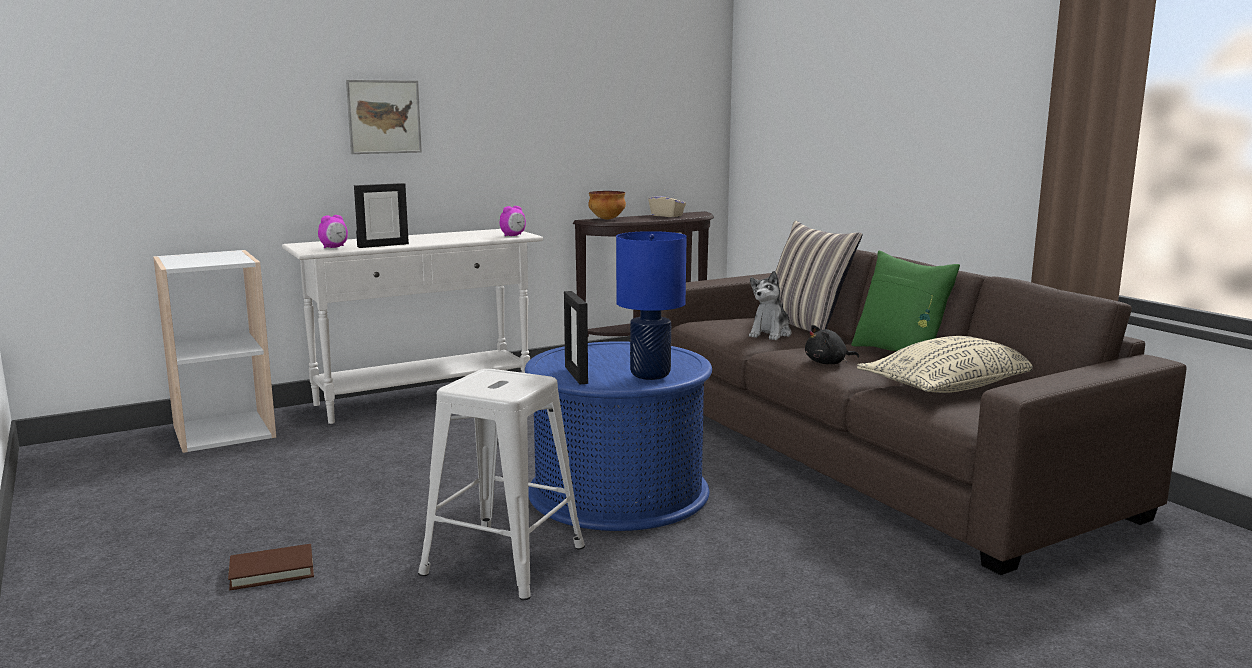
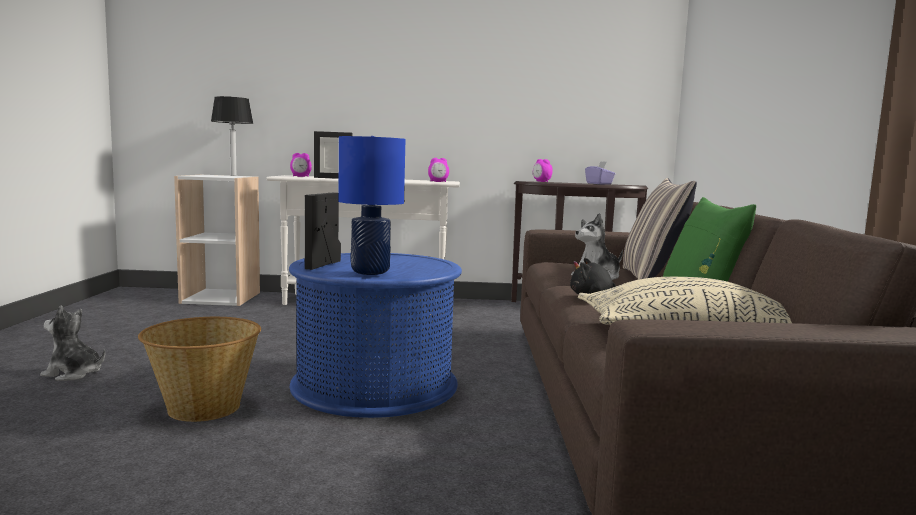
camera: 30 degrees right, 5 degrees down
(217, 254) = (233, 175): none -> table lamp
(272, 571) = (73, 374): brown book -> plush toy
(384, 117) = (364, 89): picture -> none
(503, 560) = (203, 407): white stool -> basket
(607, 219) = (541, 181): bowl -> alarm clock
(667, 215) = (599, 184): beige tissue box -> purple tissue box

